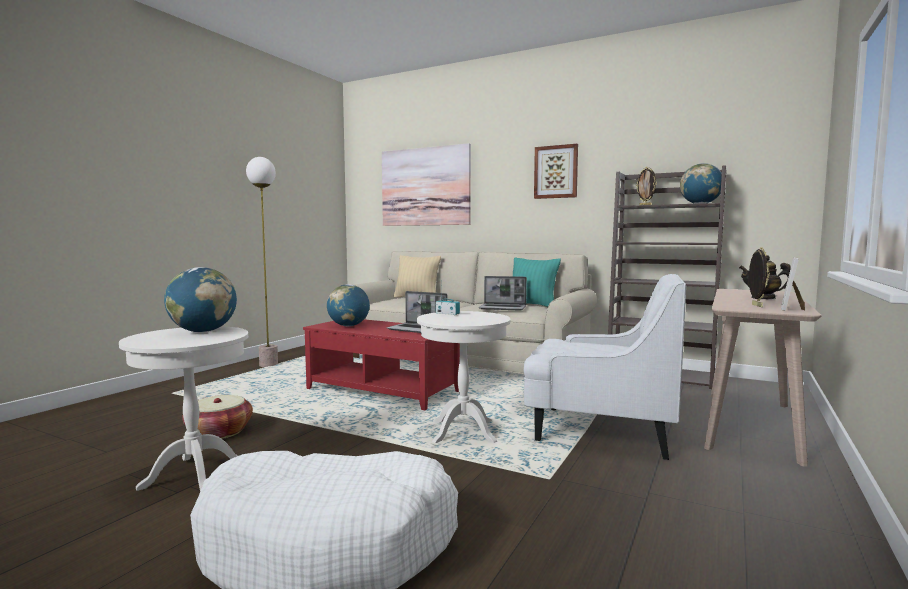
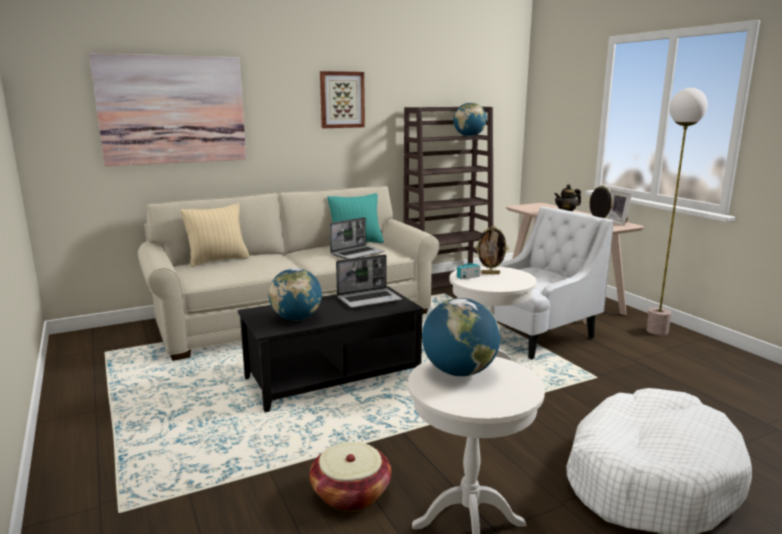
camera: 55 degrees left, 10 degrees up
(268, 365) = (103, 415): floor lamp -> floor lamp (657, 331)
(383, 390) = (332, 376): red coffee table -> black coffee table
(645, 205) = (433, 138): picture frame -> picture frame (490, 273)

